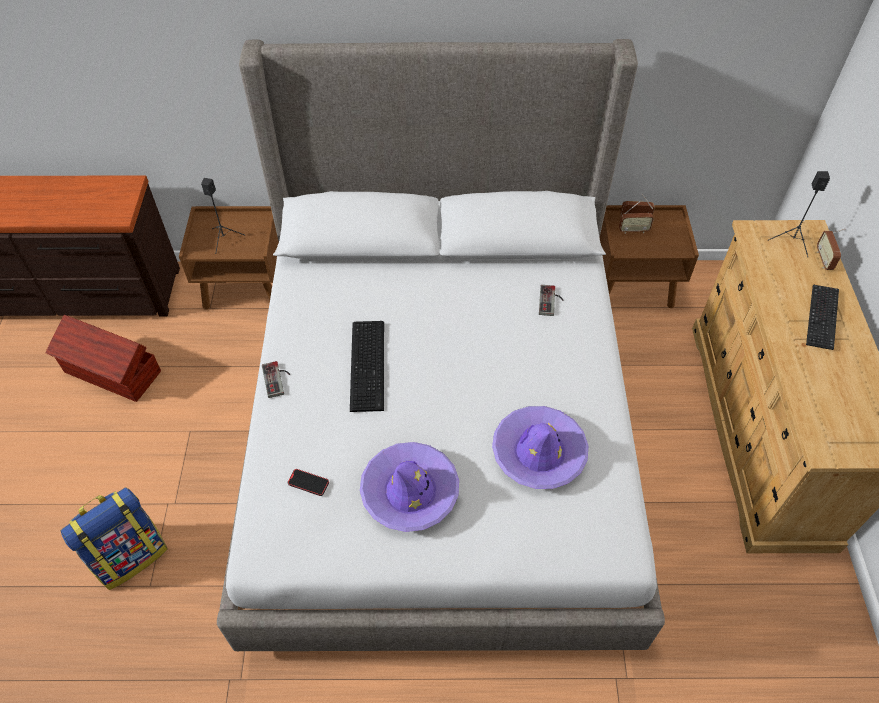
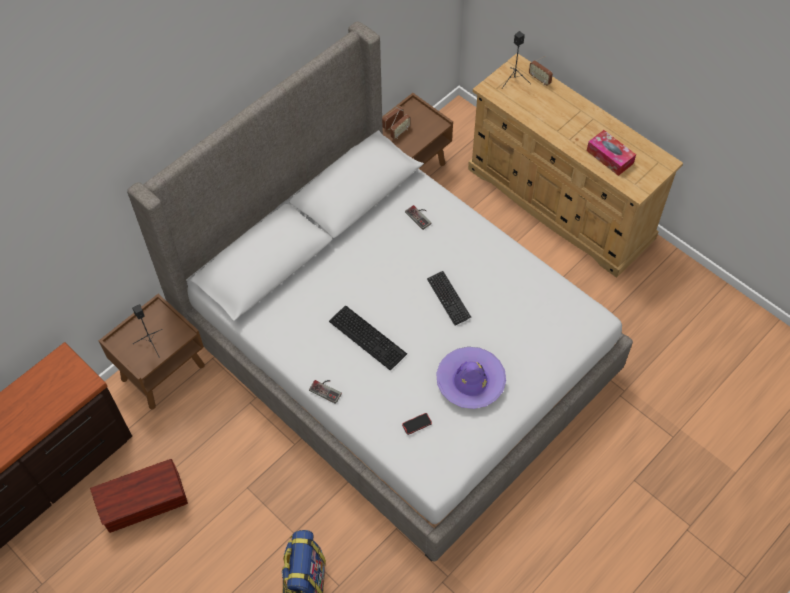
camera: 45 degrees left, 5 degrees up
(538, 452) = (507, 306): purple hat -> none
(821, 317) = (570, 116): keyboard -> keyboard (448, 298)
(826, 391) = (609, 157): none -> tissue box

